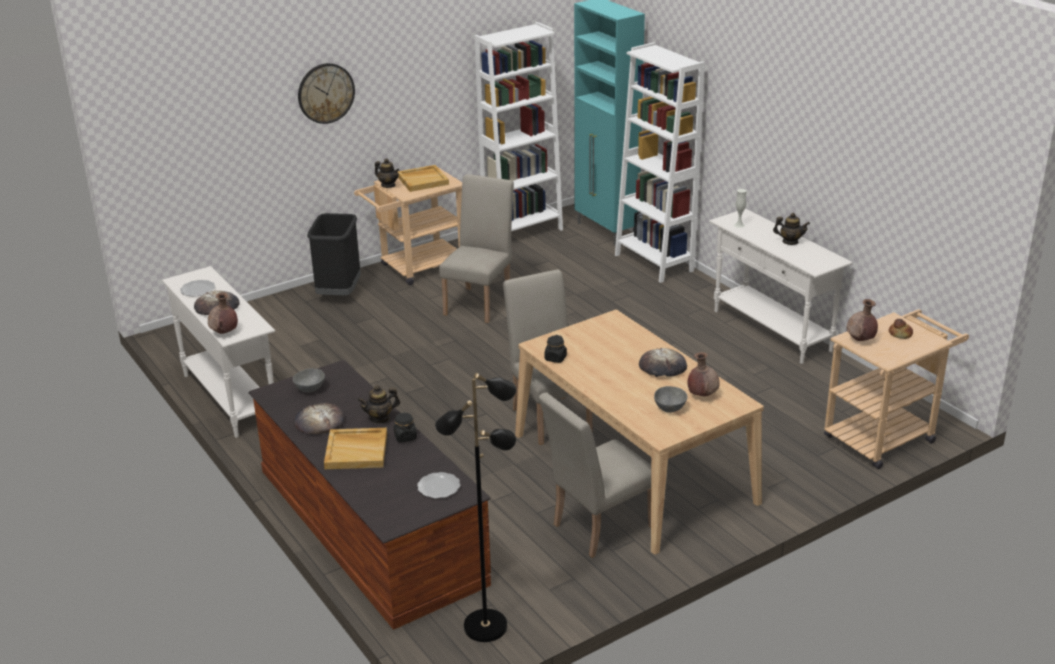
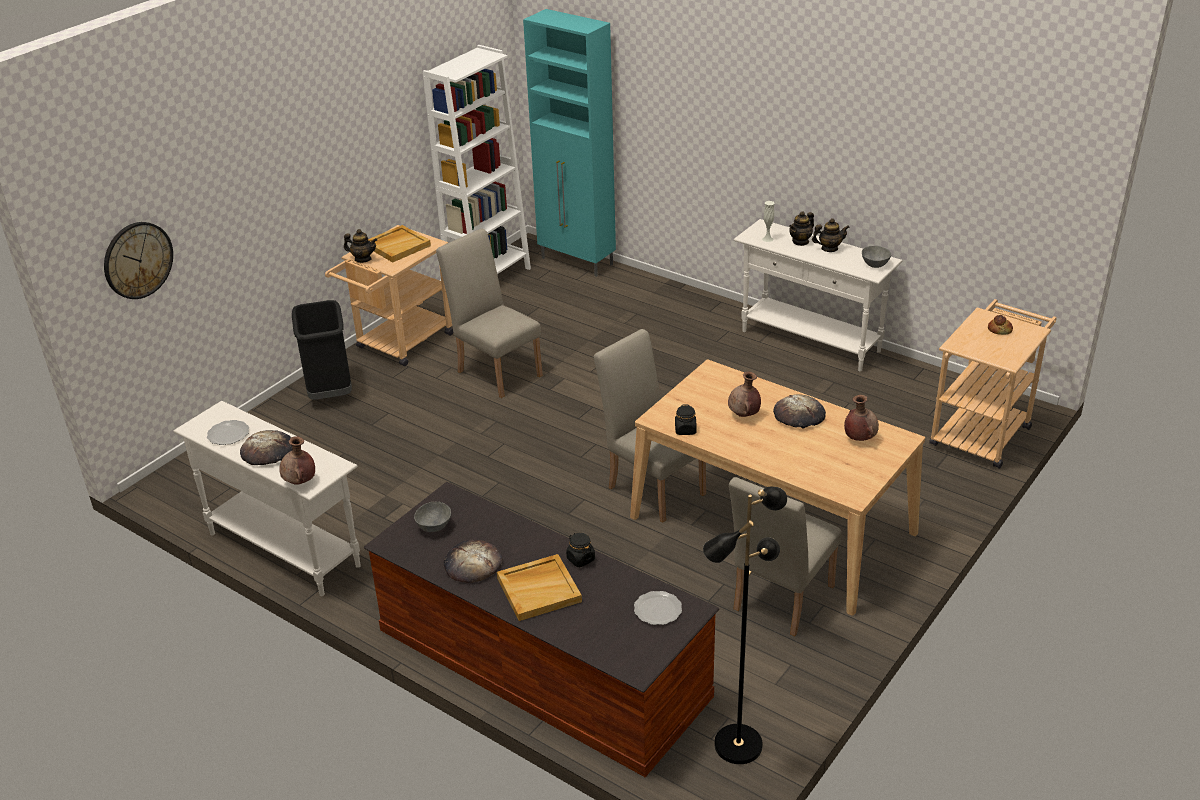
camera: 20 degrees left, 5 degrees up
(326, 93) = (283, 166): wall clock -> wall clock (138, 260)
(380, 418) = (538, 544): teapot -> teapot (800, 241)
(481, 302) = (496, 370): beige chair -> beige chair turned 45 degrees counterclockwise
(654, 263) = (648, 289): white bookcase -> none
(670, 408) = (839, 460): grey bowl -> grey bowl (875, 264)
(860, 340) = (969, 344): brown vase -> brown vase (744, 415)

